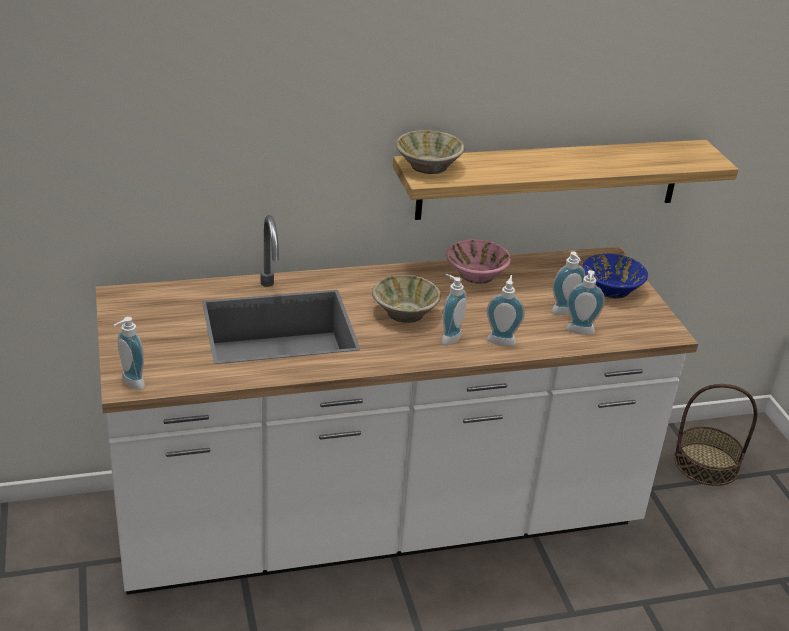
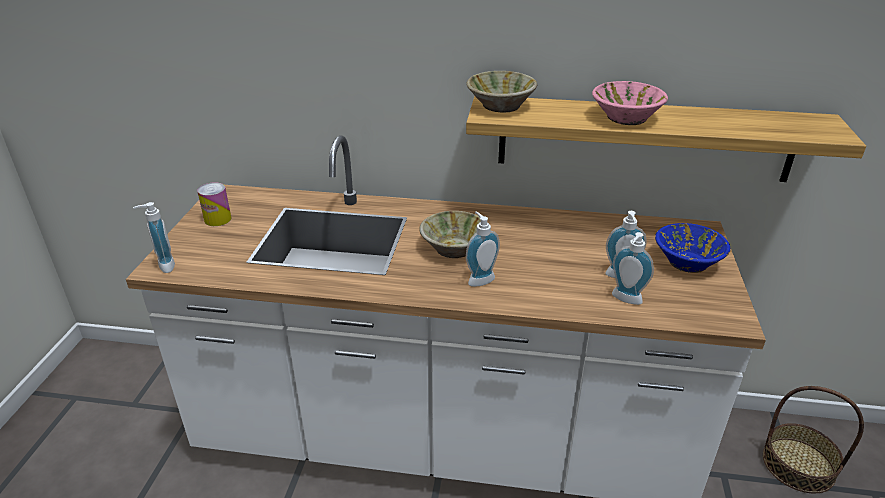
camera: 25 degrees right, 0 degrees up
(140, 325) = (218, 219): none -> can
(476, 274) = (548, 225): pink bowl -> pink bowl (625, 117)
(501, 339) = (533, 291): soap dispenser -> none

